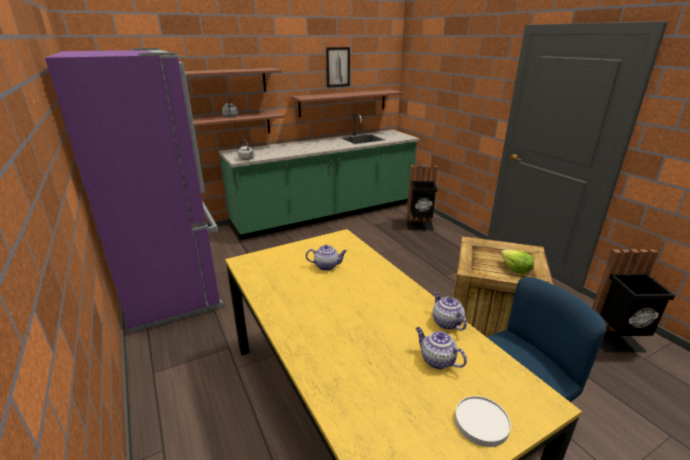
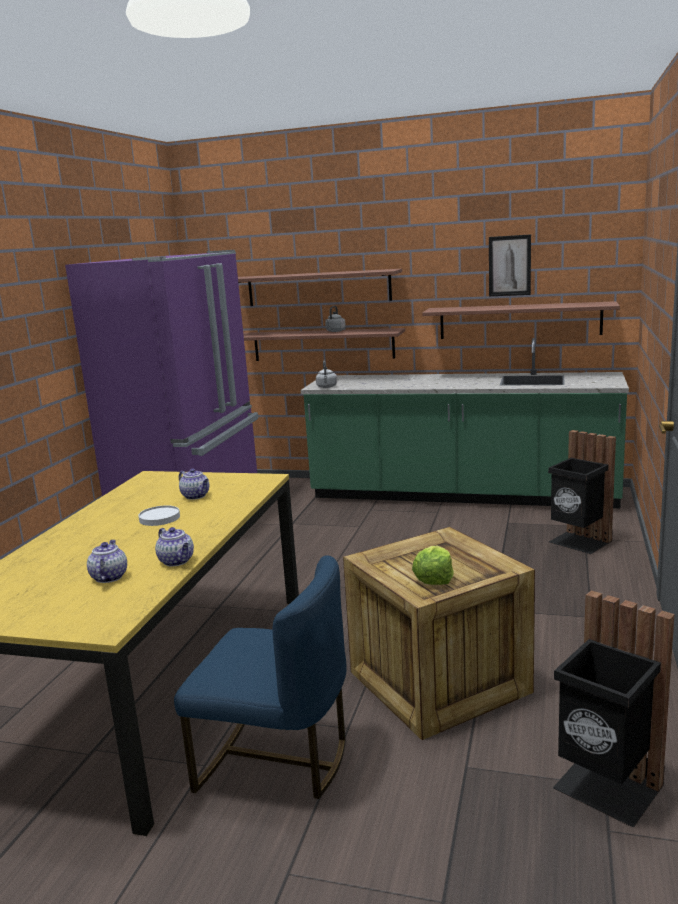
camera: 45 degrees right, 10 degrees down
(446, 322) = (177, 561): teapot -> teapot turned 120 degrees clockwise
(481, 423) = (44, 615): white plate -> white plate (159, 518)

